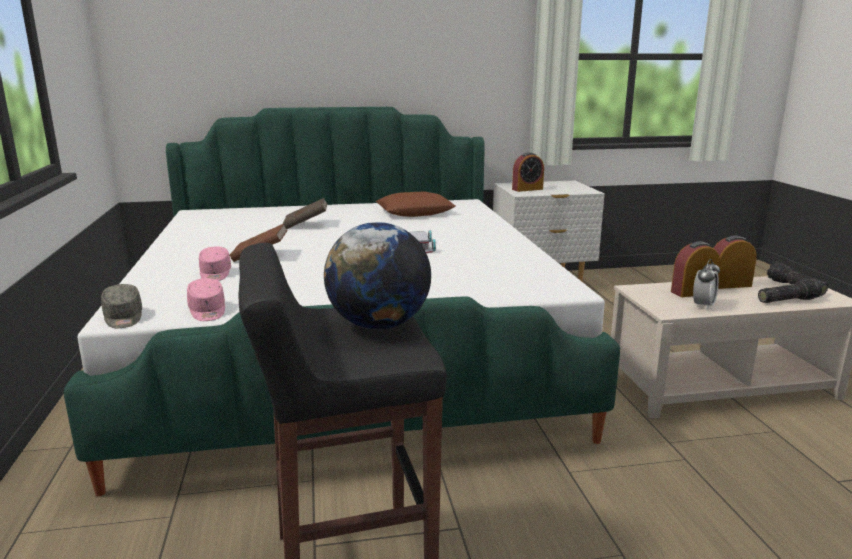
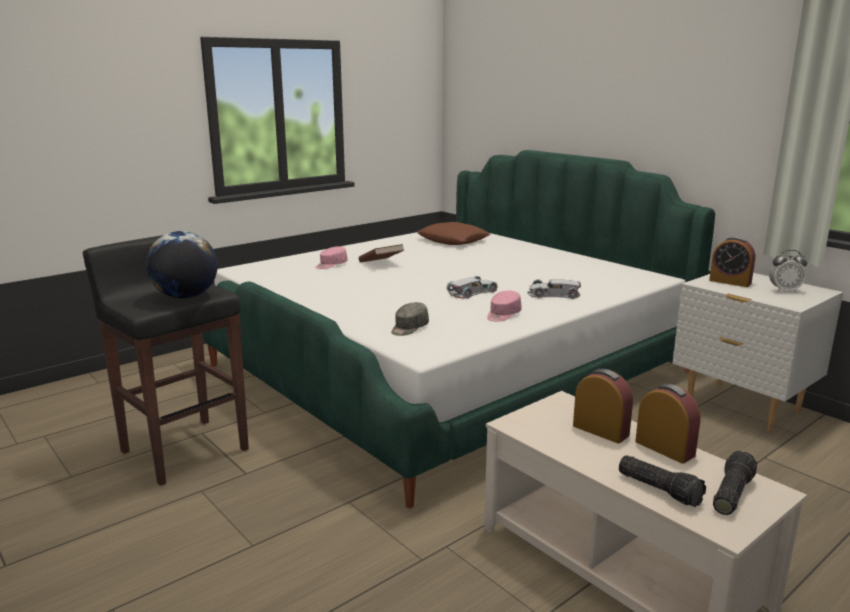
camera: 60 degrees right, 0 degrees up
(123, 318) = (240, 269): grey cap -> grey cap (409, 328)
(207, 311) = (266, 280): pink cap -> pink cap (503, 315)
(306, 225) = (474, 255): brown book -> none
(415, 212) = (580, 271): brown pillow -> brown pillow (453, 240)
(463, 229) = (553, 294): none -> white toy car
(703, 305) = (560, 439): alarm clock -> alarm clock (784, 291)

